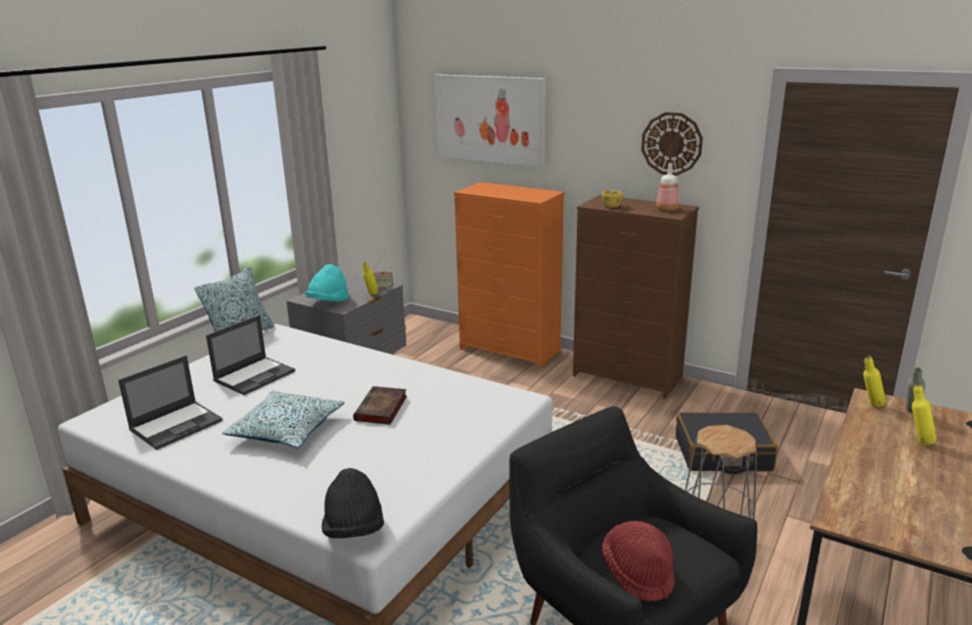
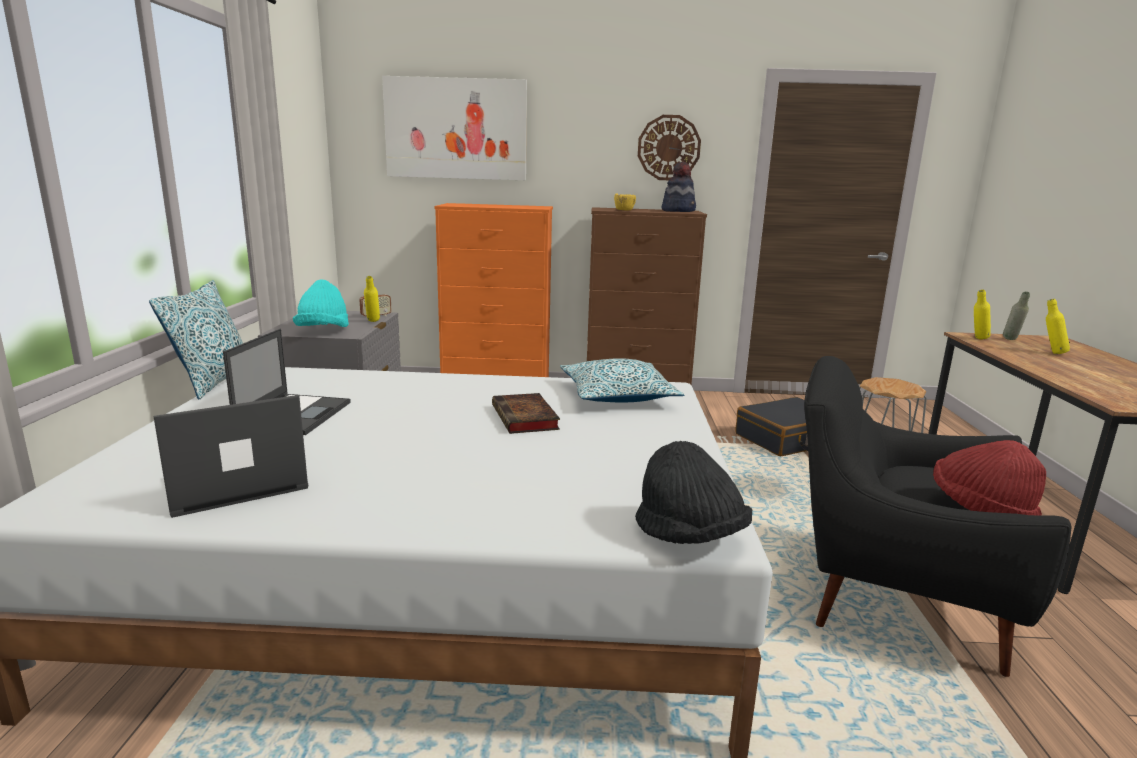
camera: 30 degrees left, 5 degrees down
(177, 425) = (233, 483): laptop -> laptop turned 135 degrees counterclockwise
(286, 430) = (427, 458): pillow -> pillow (617, 396)
(668, 209) = (678, 211): bottle -> hat

